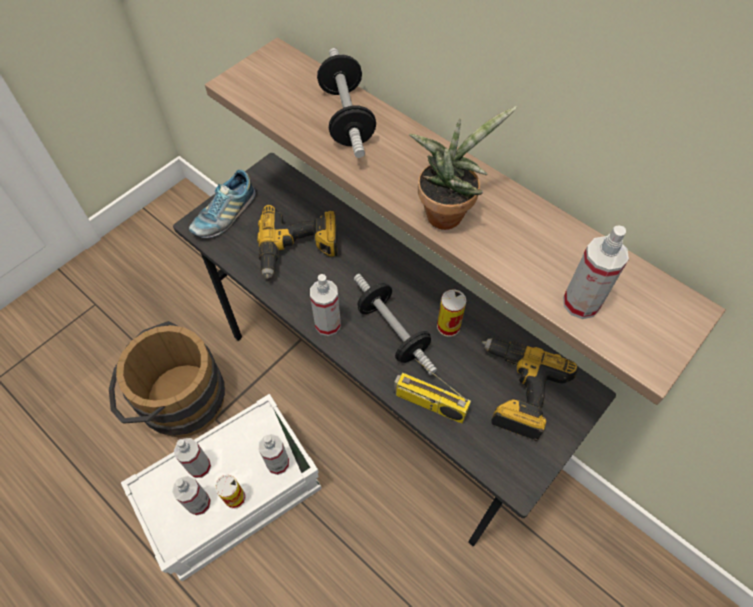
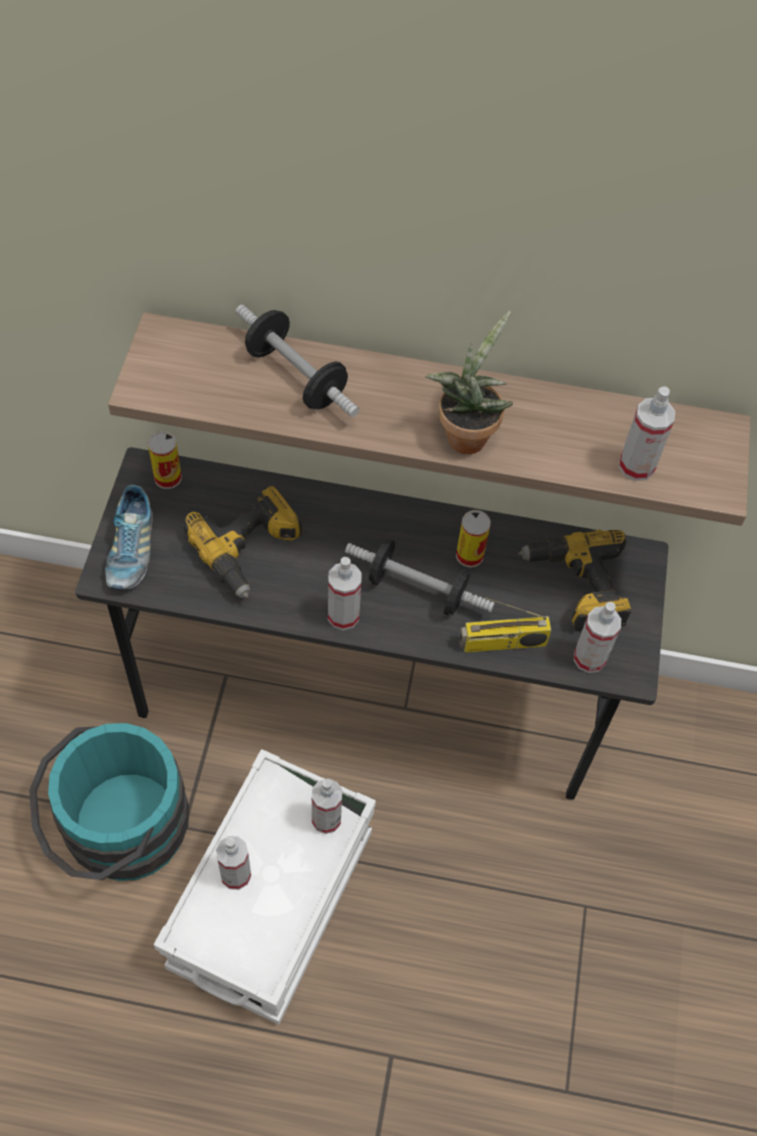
camera: 35 degrees left, 0 degrees up
(177, 400) = (117, 832): brown bucket -> turquoise bucket
(199, 503) = (264, 913): spray bottle -> spray bottle (589, 658)
(235, 498) = (303, 883): can -> can (168, 478)

